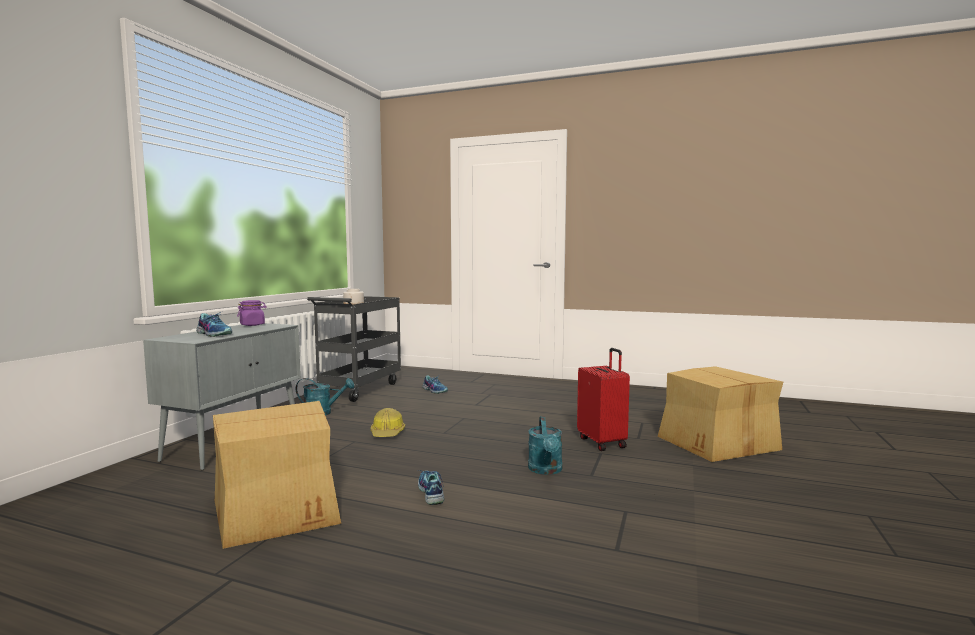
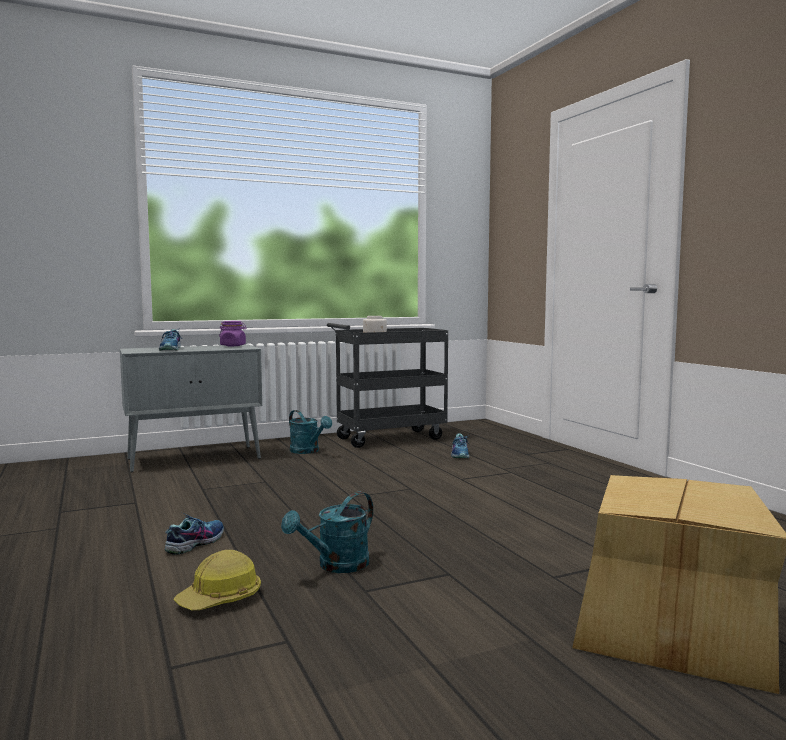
camera: 45 degrees right, 0 degrees up
(279, 508) = (93, 513): cardboard box -> none
(387, 433) = (306, 482): hard hat -> hard hat (221, 598)
(603, 442) = (488, 564): red suitcase -> none

